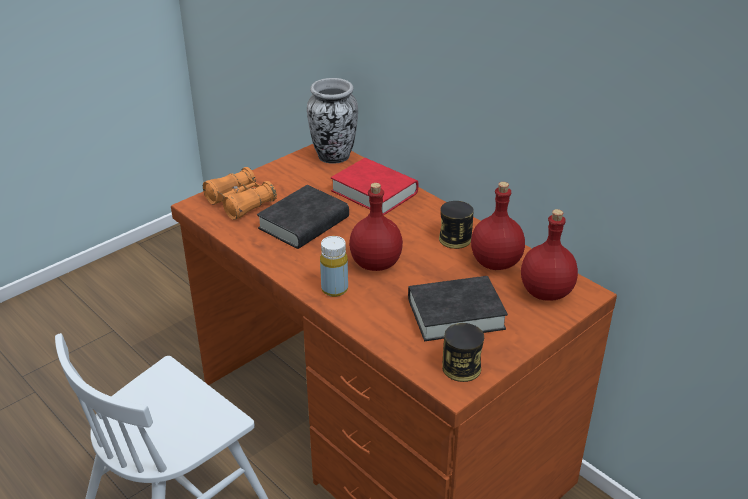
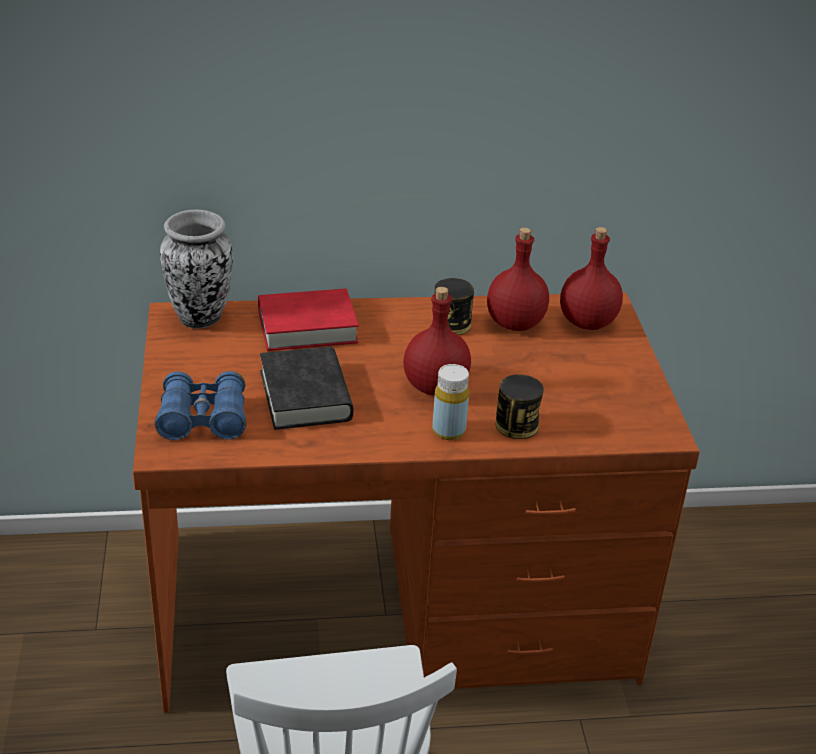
camera: 55 degrees left, 0 degrees up
(240, 202) = (203, 419): orange binoculars -> blue binoculars
(455, 314) = (566, 382): black book -> none
(461, 368) = (644, 417): can -> can (516, 425)

